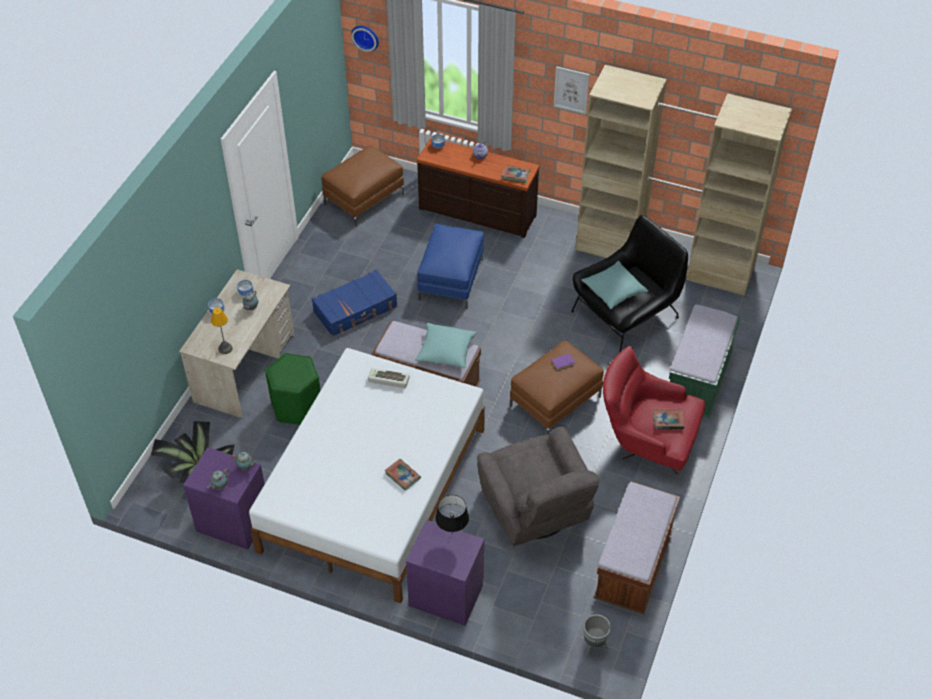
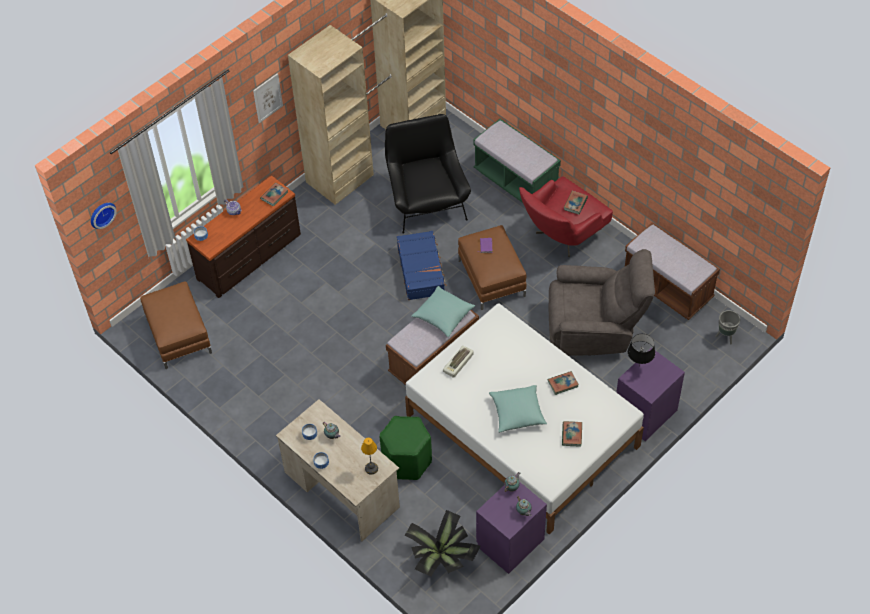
camera: 65 degrees left, 5 degrees up
(339, 503) = (572, 435): none -> book
(356, 309) = (317, 384): blue suitcase -> blue suitcase (421, 270)
(451, 279) = (319, 302): blue ottoman -> none
(613, 291) = (424, 187): turquoise pillow -> turquoise pillow (517, 413)

